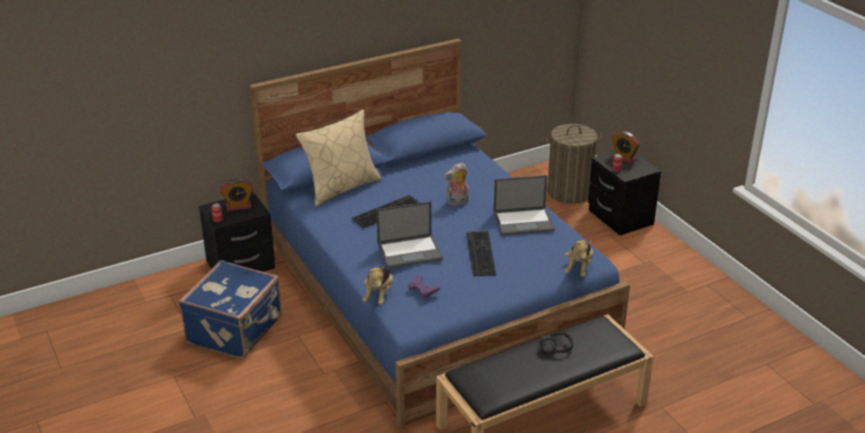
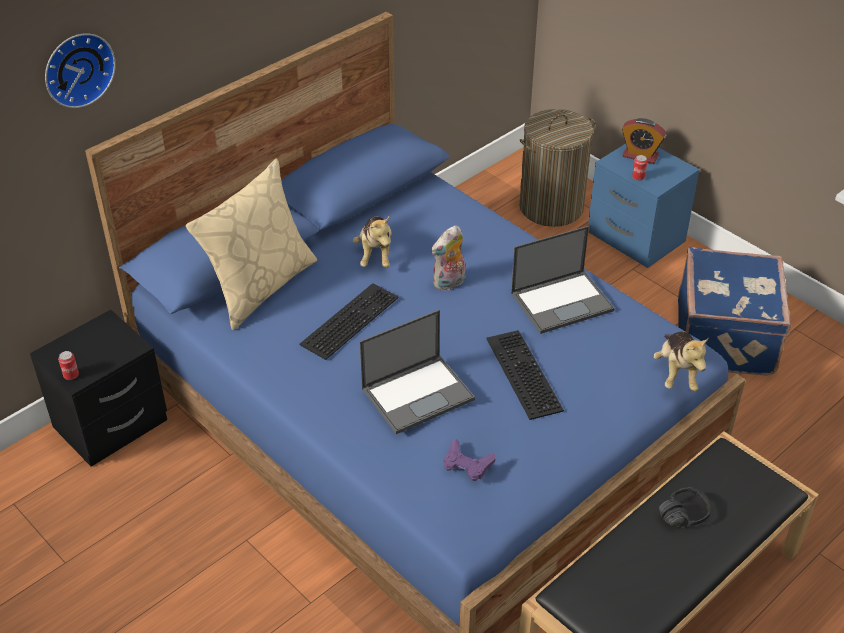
camera: 15 degrees left, 10 degrees up
(236, 330) = (145, 550): blue suitcase -> blue suitcase (727, 337)
(238, 206) = (97, 342): alarm clock -> none
(251, 35) = (77, 68): none -> wall clock
(379, 295) = (400, 488): plush toy -> plush toy (375, 254)
(619, 217) = (635, 238): black nightstand -> blue nightstand

